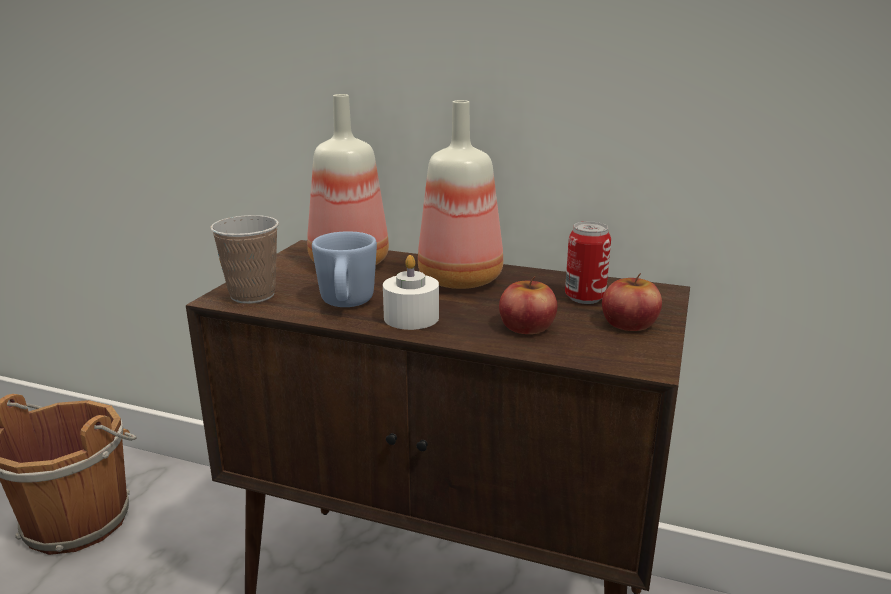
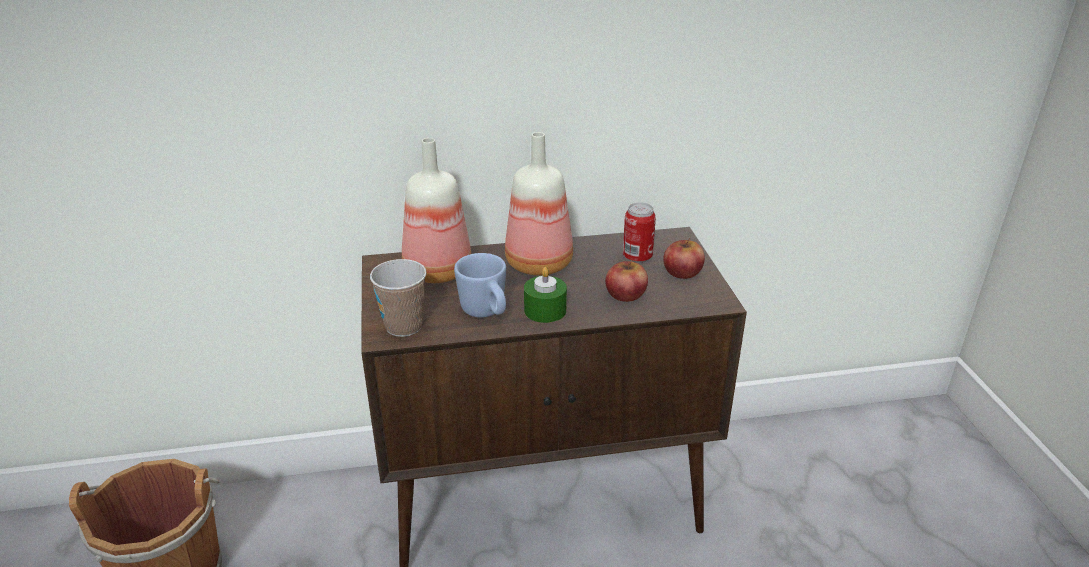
camera: 30 degrees left, 10 degrees up
(411, 317) = (545, 310): white candle -> green candle

